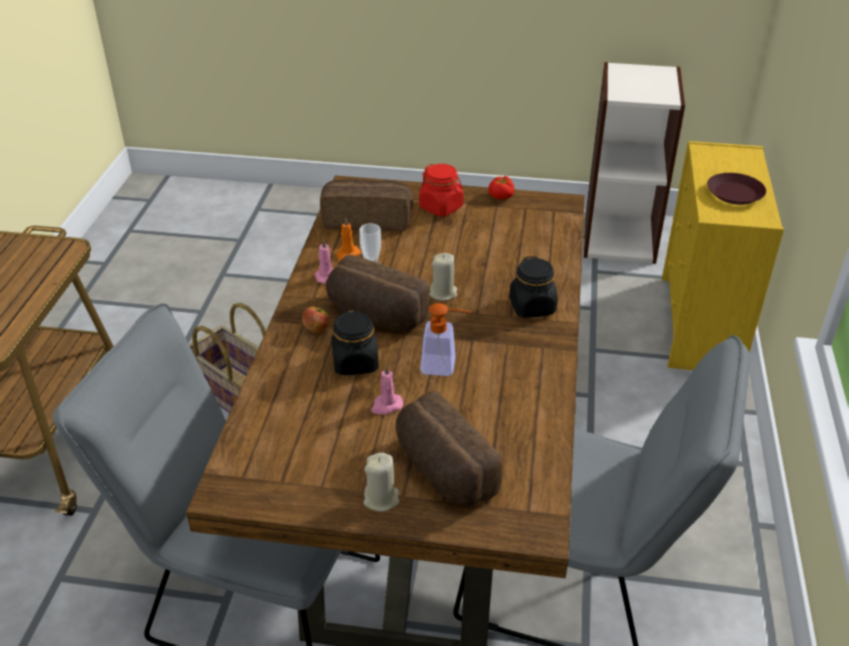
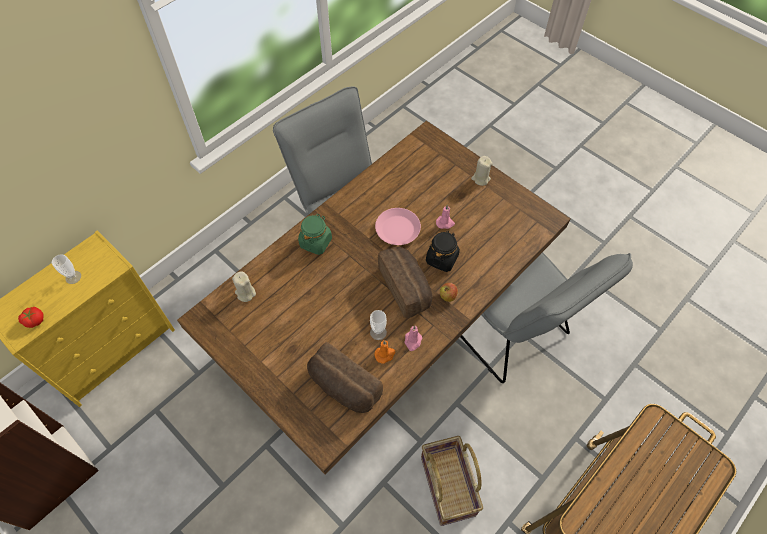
camera: 145 degrees left, 20 degrees up
(441, 207) = (282, 368): red jar -> none
(442, 471) = (445, 177): bread -> none
(443, 293) = (354, 282): beige candle -> beige candle (245, 293)
(445, 366) = (397, 230): soap dispenser -> pink plate
(501, 196) = (230, 354): tomato -> tomato (34, 320)
(532, 307) = (316, 242): black jar -> green jar
(734, 193) = (73, 277): brown plate -> cup

